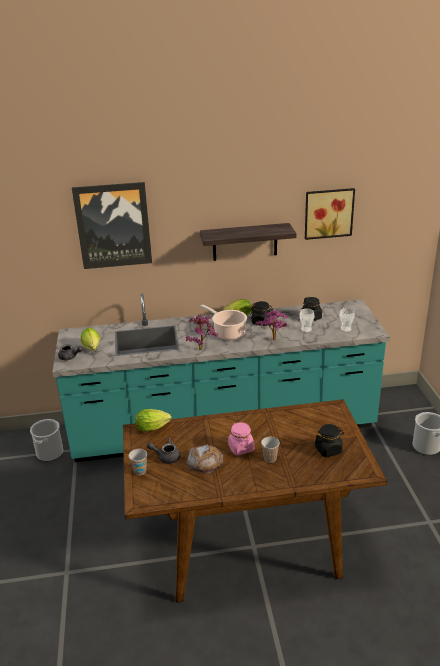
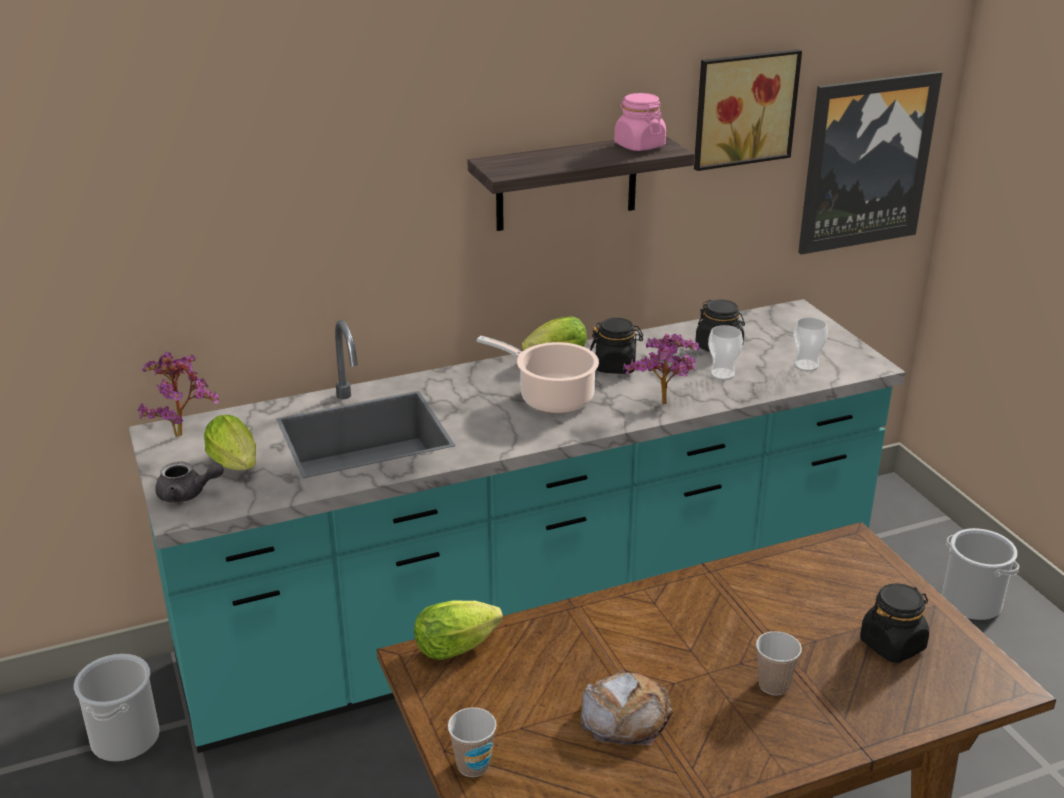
camera: 15 degrees left, 0 degrees up
(113, 225) = (264, 156): picture -> picture (866, 162)
(166, 457) = (523, 717): grey teapot -> none
(202, 348) = (509, 439): potted plant -> potted plant (182, 433)
(241, 448) = (693, 668): pink jar -> pink jar (639, 146)

